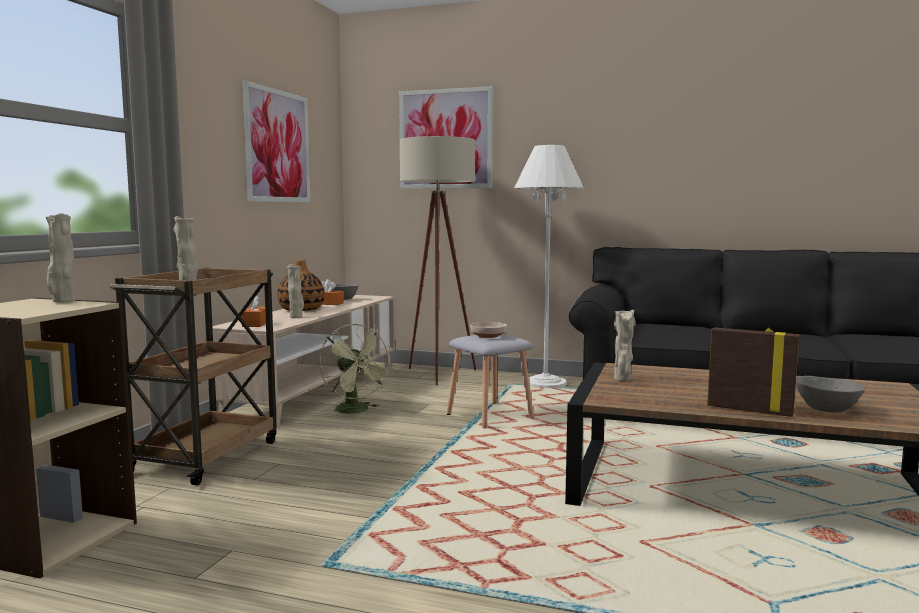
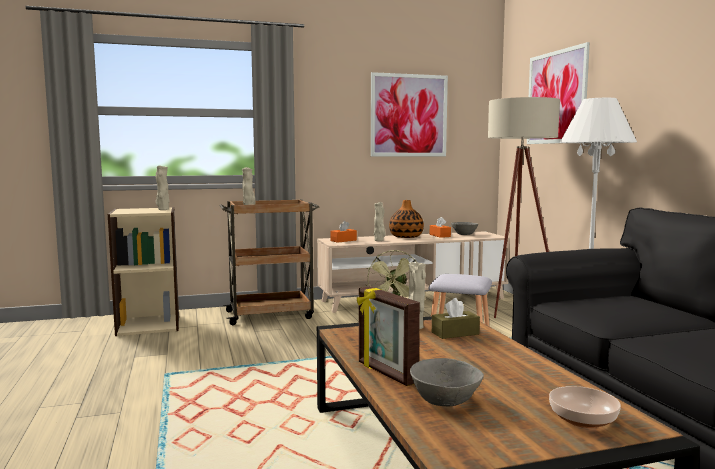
camera: 55 degrees right, 0 degrees up
(488, 336) = (460, 276): bowl -> bowl (583, 418)
(655, 375) = (455, 333): none -> brown tissue box
(749, 410) = (386, 373): picture frame -> picture frame turned 150 degrees clockwise

